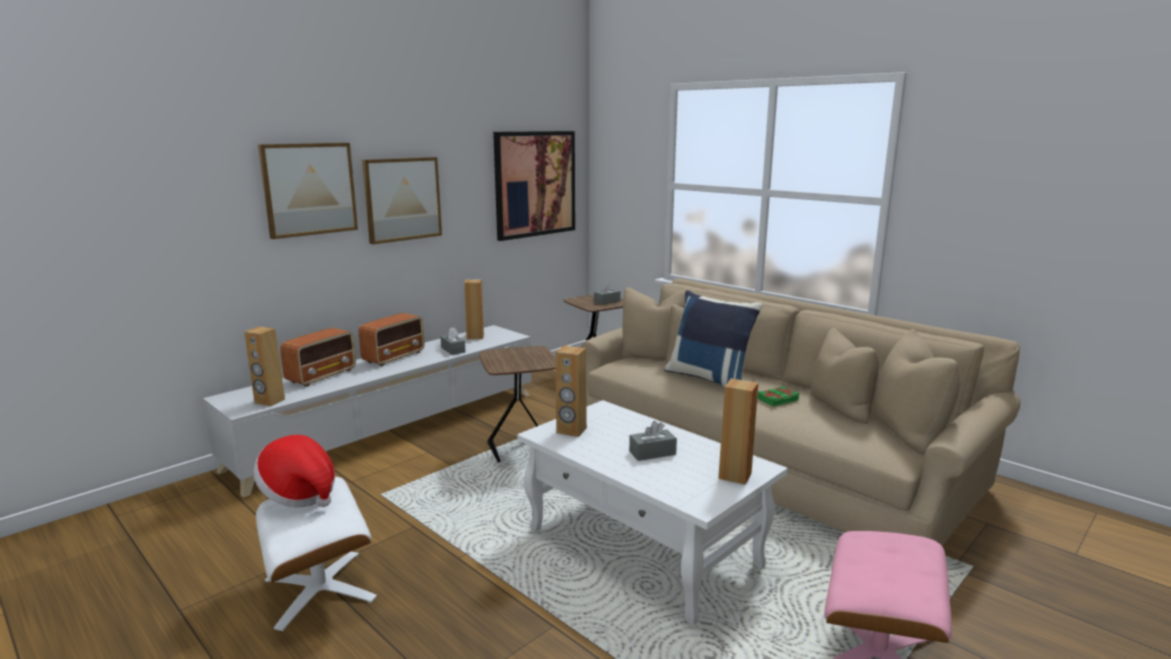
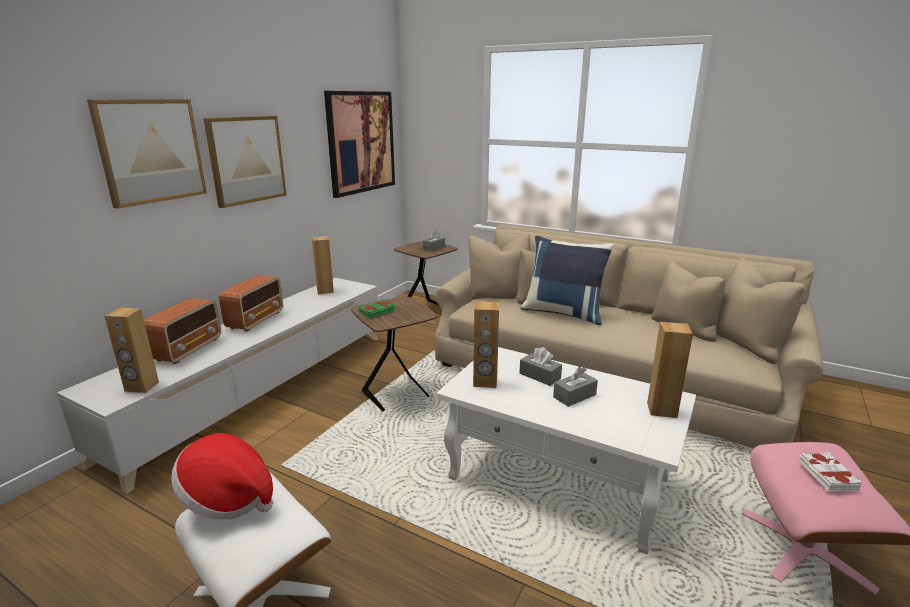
camera: 15 degrees left, 5 degrees up
(453, 350) = (311, 306): grey tissue box -> grey tissue box (540, 376)
(778, 400) = (633, 327): green book -> green book (377, 312)
(889, 564) = (826, 476): none -> white book

